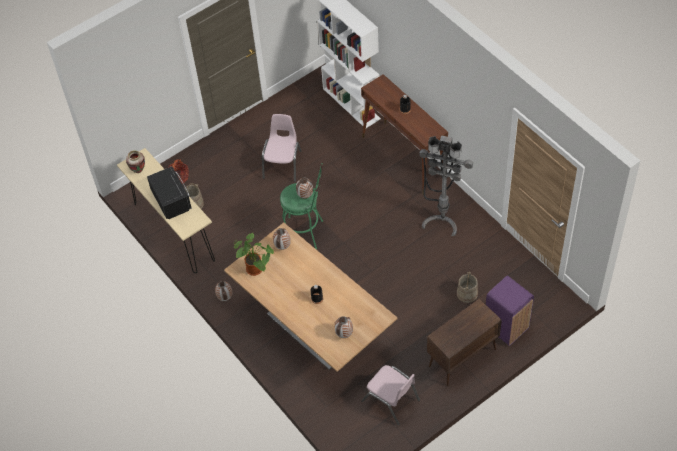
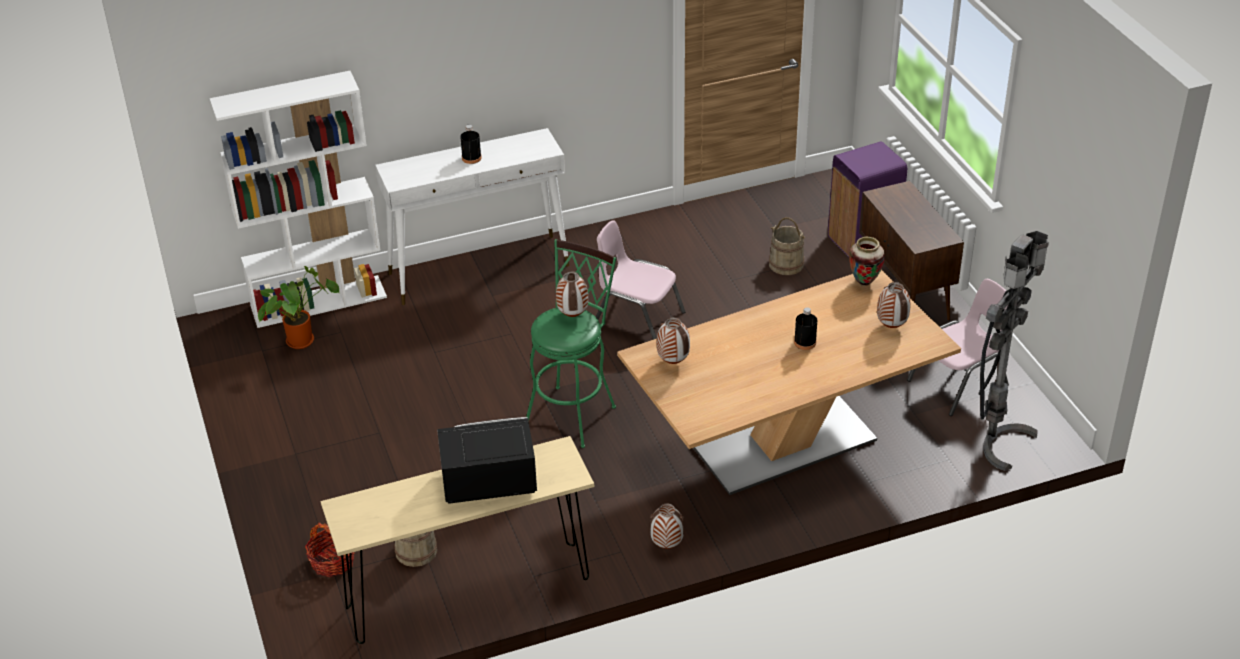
camera: 75 degrees left, 15 degrees down
(138, 170) = (377, 520): vase -> vase (864, 282)
(256, 269) = (709, 403): potted plant -> potted plant (302, 339)
(283, 164) = (399, 411): pink chair -> pink chair (638, 319)
(404, 158) = (480, 269): brown console table -> white console table
(442, 220) = (632, 258): grey floor lamp -> grey floor lamp (995, 440)

